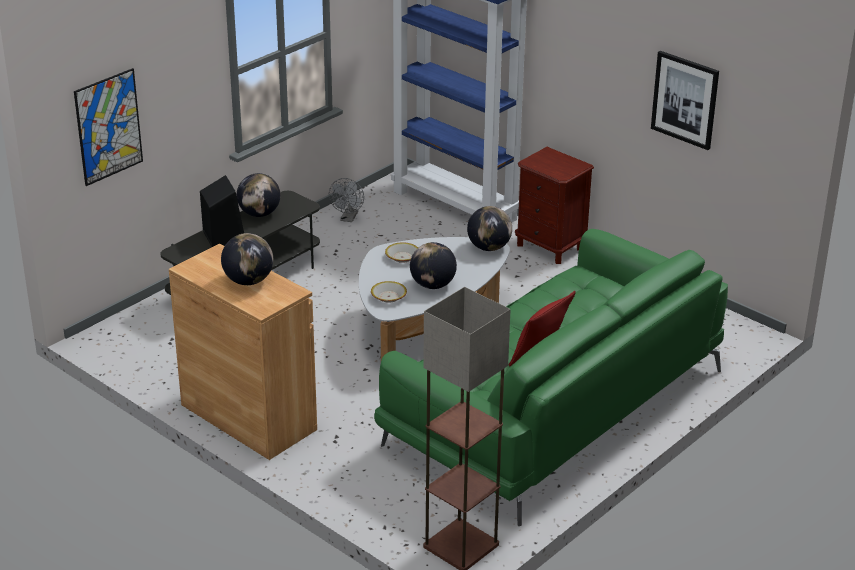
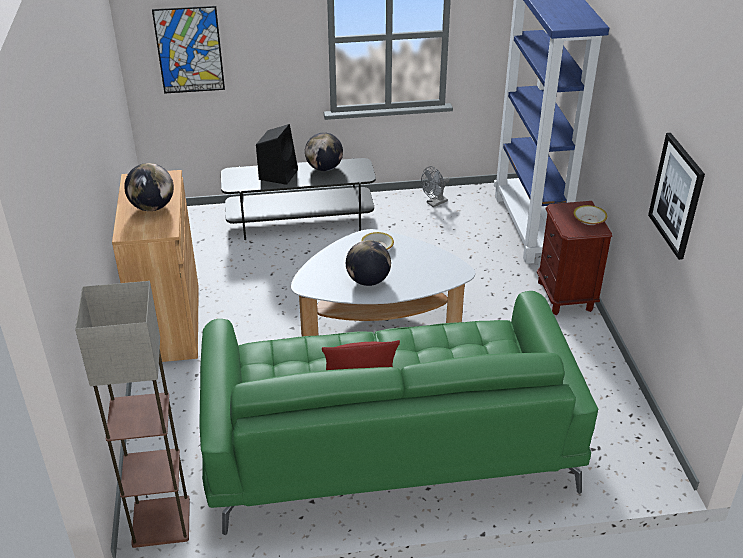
camera: 40 degrees right, 5 degrees up
(388, 297) = (323, 274): bowl -> bowl (589, 220)
(489, 247) = (455, 270): globe -> none

